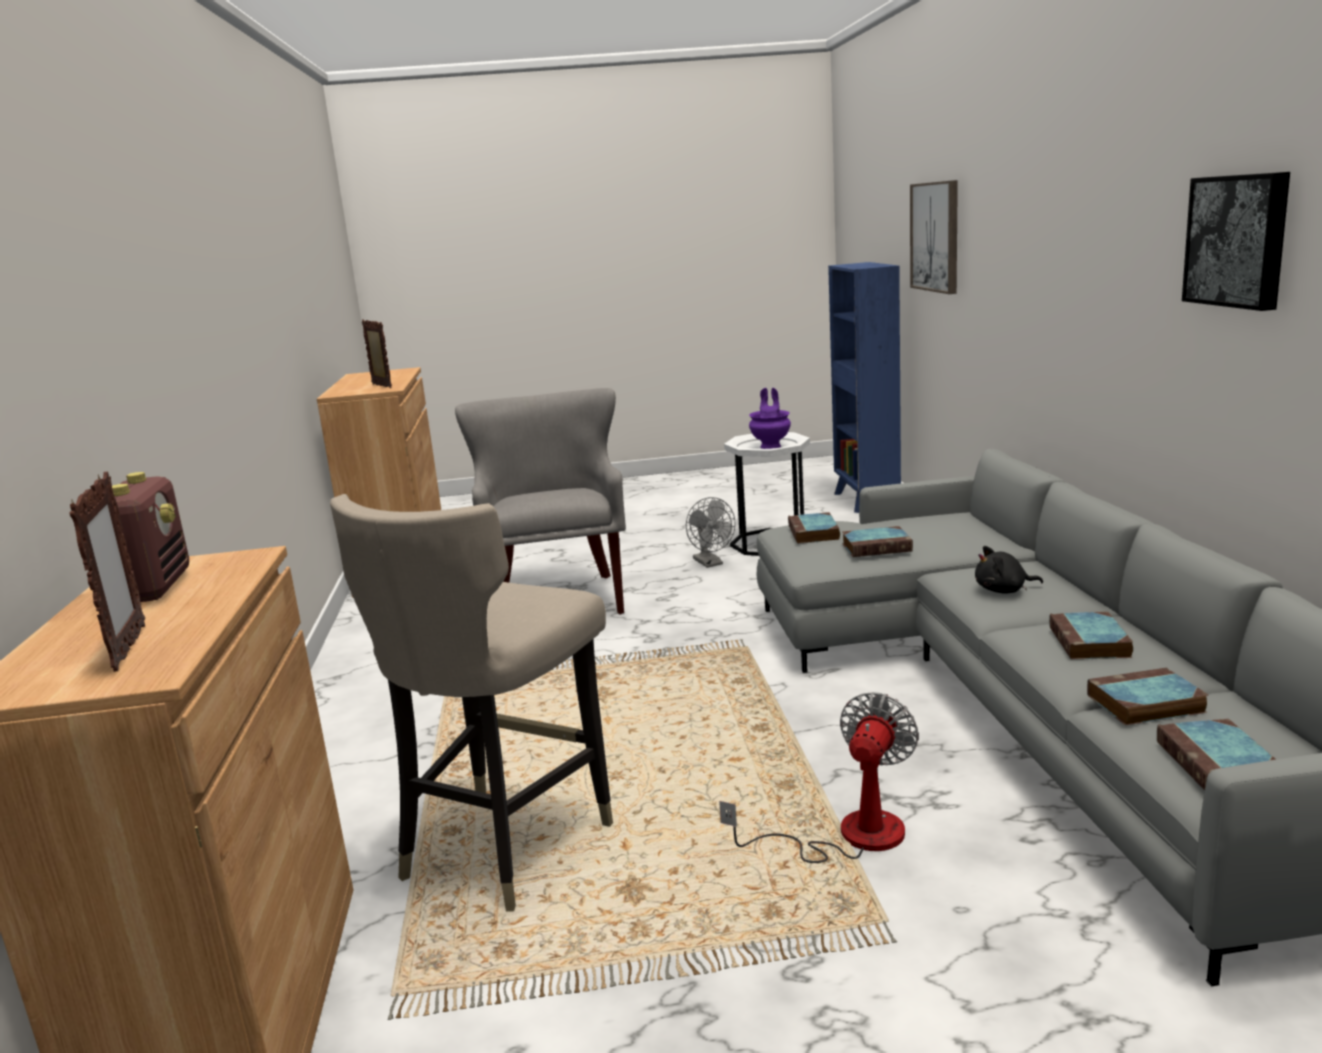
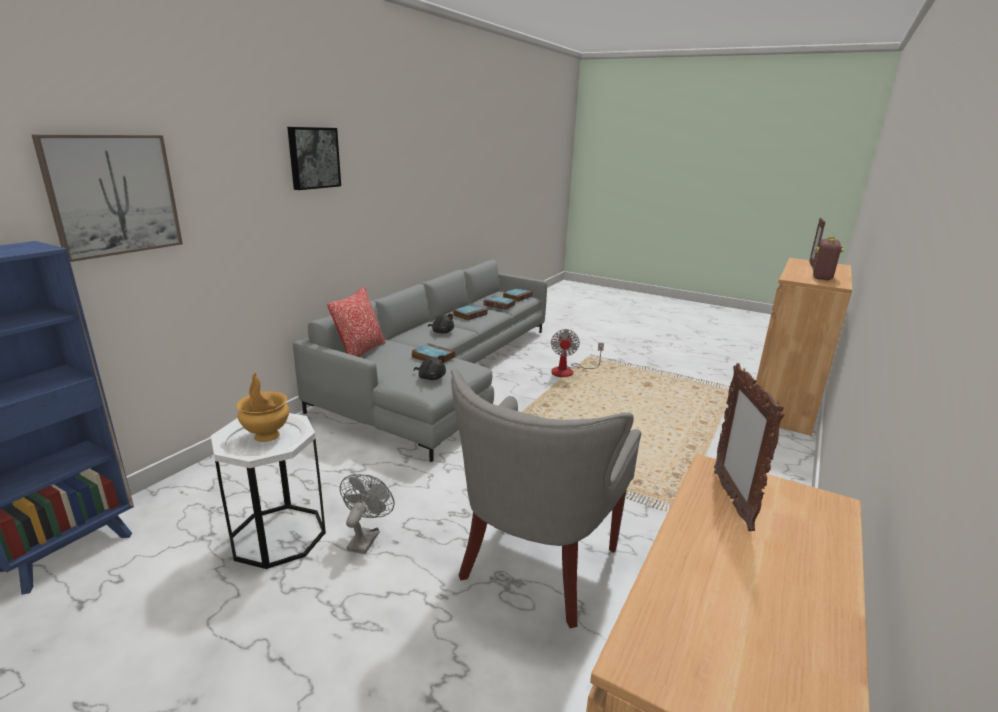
camera: 145 degrees left, 5 degrees up
(504, 845) = (683, 410): beige stool -> none
(771, 446) = (266, 435): purple vase -> brown vase
(814, 533) = (431, 377): book -> black plush toy
(848, 836) = (569, 371): fan -> fan turned 60 degrees counterclockwise
(979, 527) = (360, 352): none -> pillow
(1239, 240) = (417, 169): picture -> picture (313, 158)

